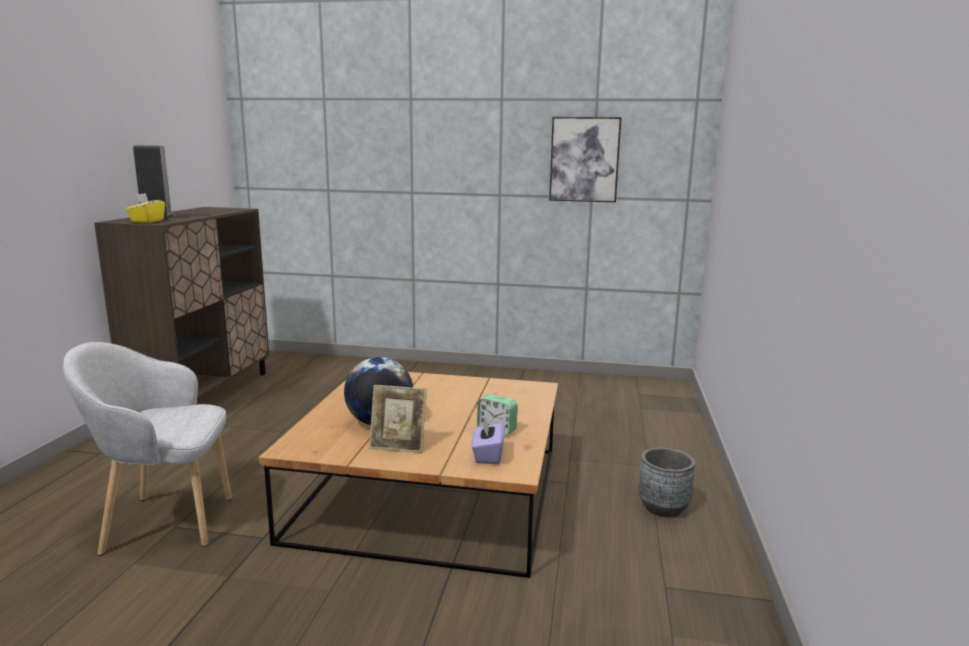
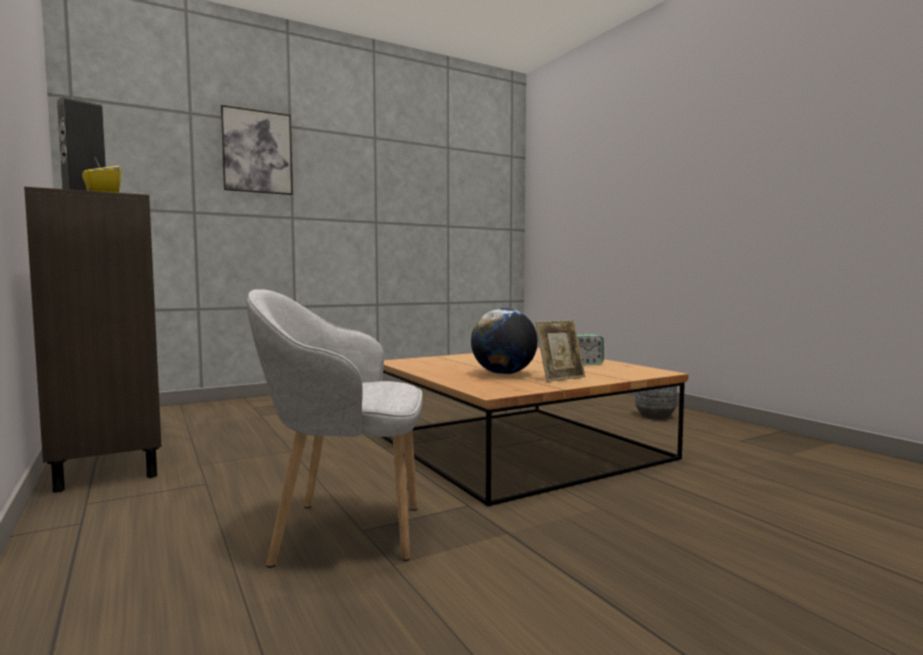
camera: 40 degrees left, 10 degrees down
(165, 522) = (343, 532): grey armchair -> grey armchair turned 45 degrees clockwise
(488, 455) = (622, 371): purple tissue box -> none
(584, 159) = (442, 194): picture -> picture (257, 152)

